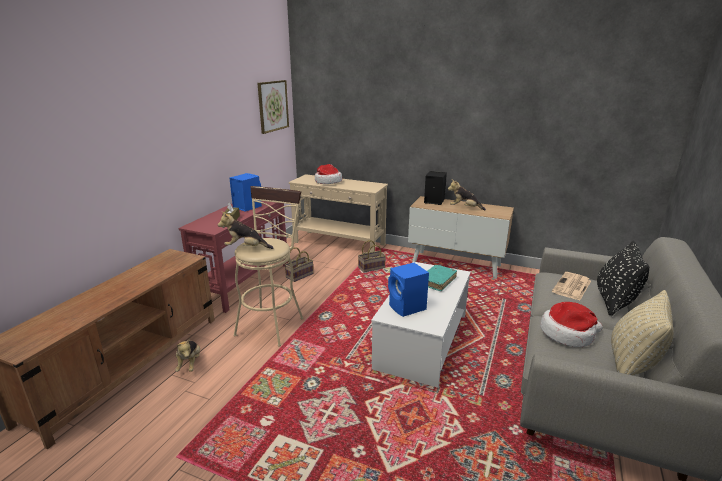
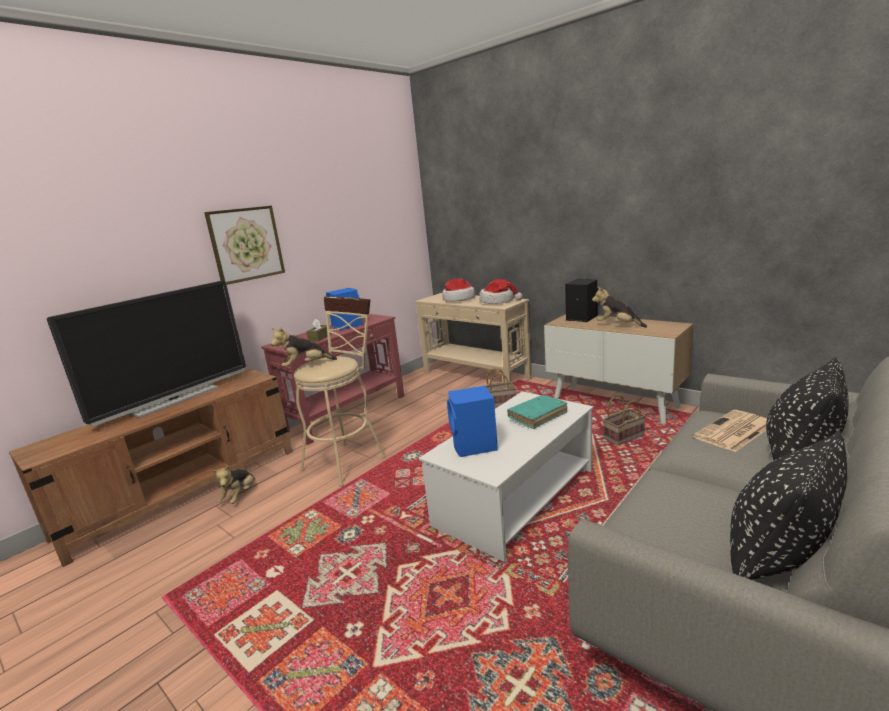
camera: 20 degrees right, 5 degrees down
(118, 283) = (174, 400): none -> television
(246, 248) = (306, 366): plush toy -> plush toy turned 45 degrees counterclockwise
(273, 106) = (393, 214): picture -> picture (246, 244)
(300, 275) = (410, 408): basket -> basket (623, 436)
(568, 334) = (682, 499): hat -> hat (498, 301)
(632, 363) = (777, 558): beige pillow -> black pillow

